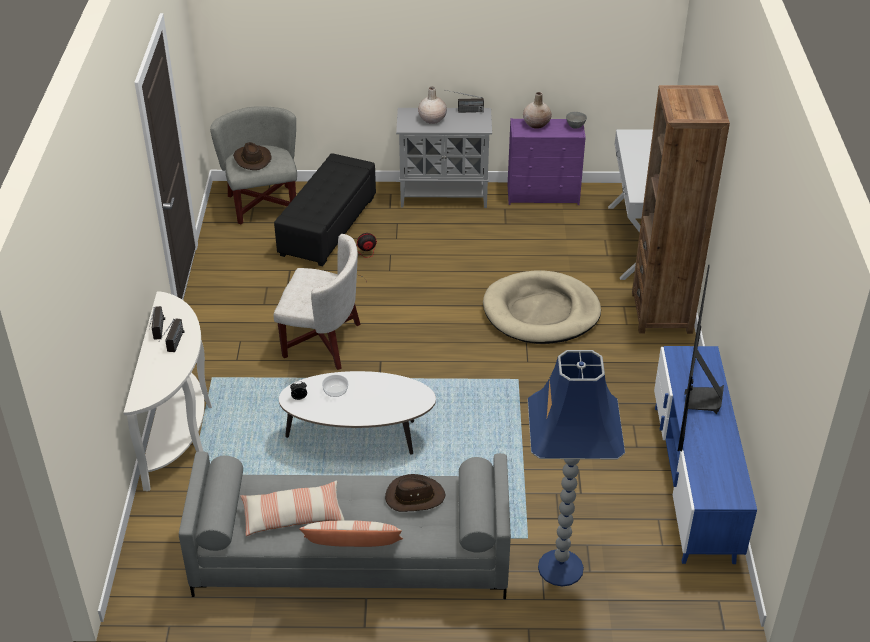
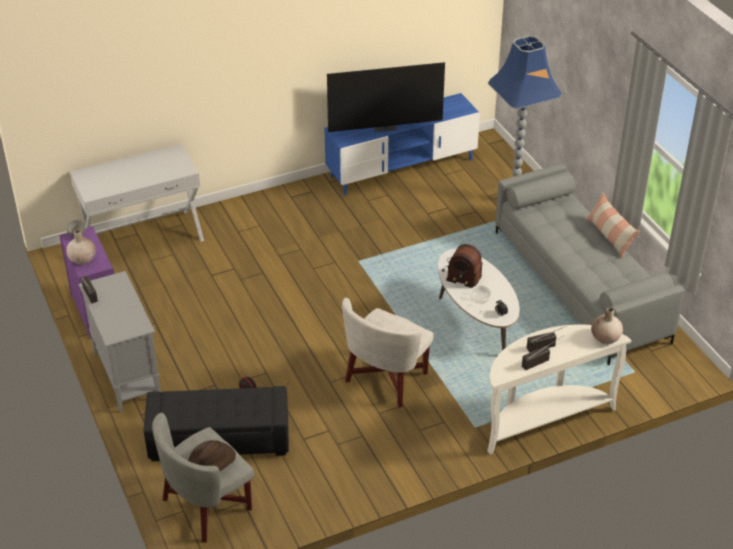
camera: 115 degrees left, 0 degrees up
(293, 516) = (610, 268): pillow -> none
(322, 342) = (386, 378): white armchair -> white armchair turned 135 degrees counterclockwise
(387, 393) = (461, 273): none -> radio
(414, 496) = (550, 223): brown hat -> none
(432, 119) = (118, 314): beige vase -> beige vase (605, 338)
(541, 312) = (271, 270): beige dog bed -> none
(662, 312) = (235, 212): brown bookcase -> none

